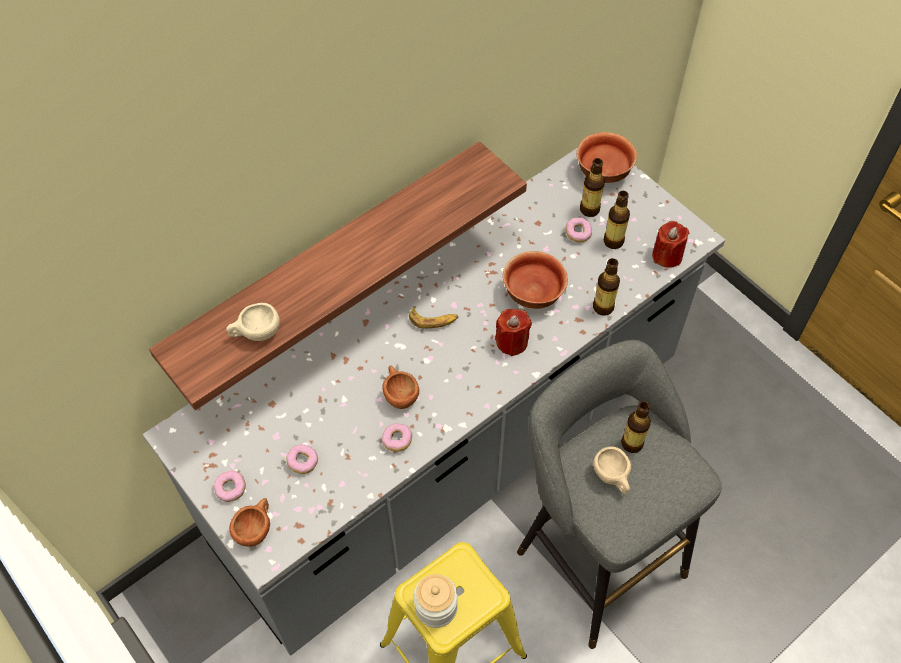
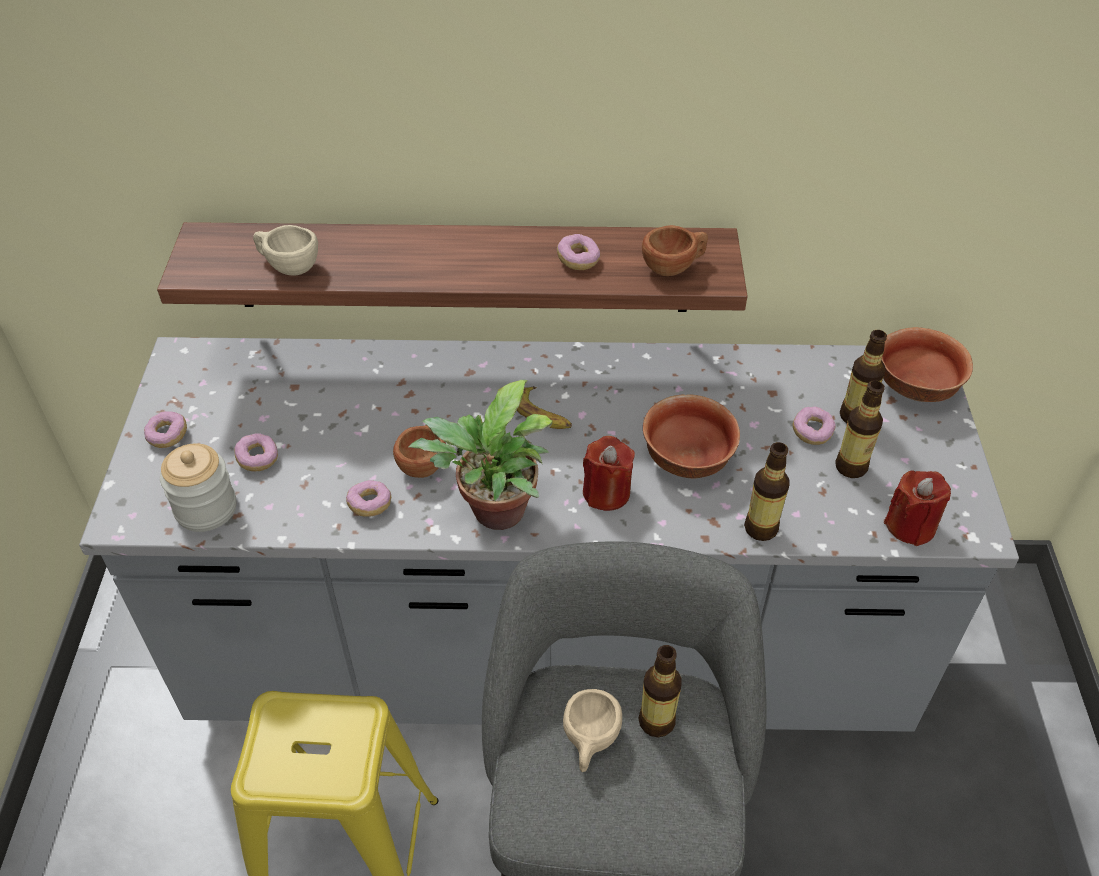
camera: 40 degrees right, 10 degrees down
(256, 528) = (145, 487): brown cup -> brown cup (674, 267)
(418, 218) = (578, 260): none -> donut
(436, 607) = (280, 745): jar -> jar (206, 508)
(468, 397) = (494, 515): none -> potted plant

